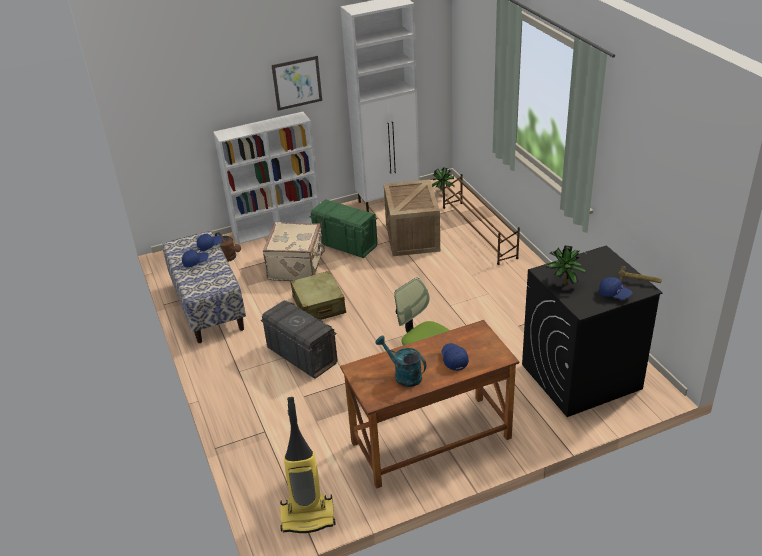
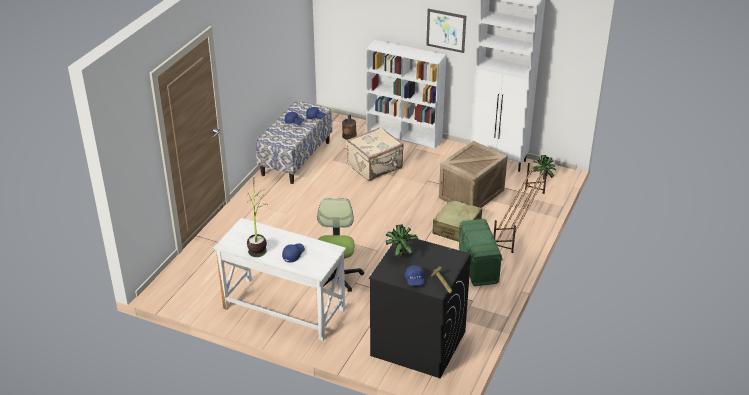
camera: 45 degrees right, 0 degrees up
(302, 355) = (297, 218): grey storage box -> none
(308, 516) = (177, 295): vacuum cleaner -> none
(319, 305) = (349, 197): beige suitcase -> beige suitcase (456, 228)
(345, 244) = (424, 172): green storage box -> green storage box (478, 266)
(403, 375) = (258, 243): turquoise watering can -> potted plant
(431, 441) = (283, 309): brown desk -> white desk

